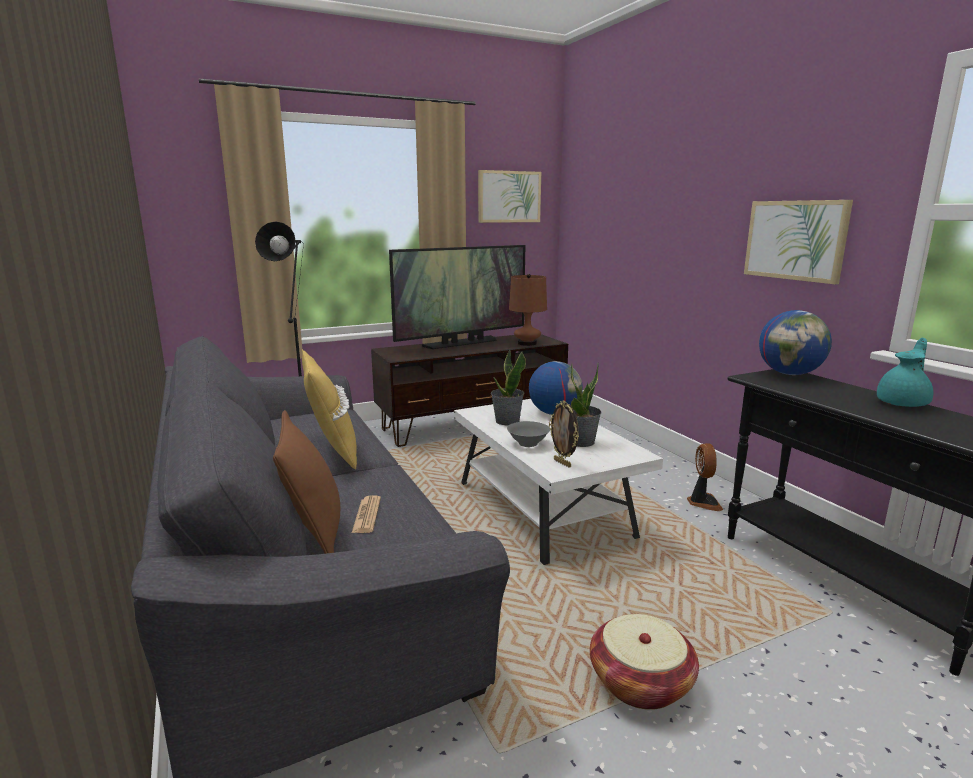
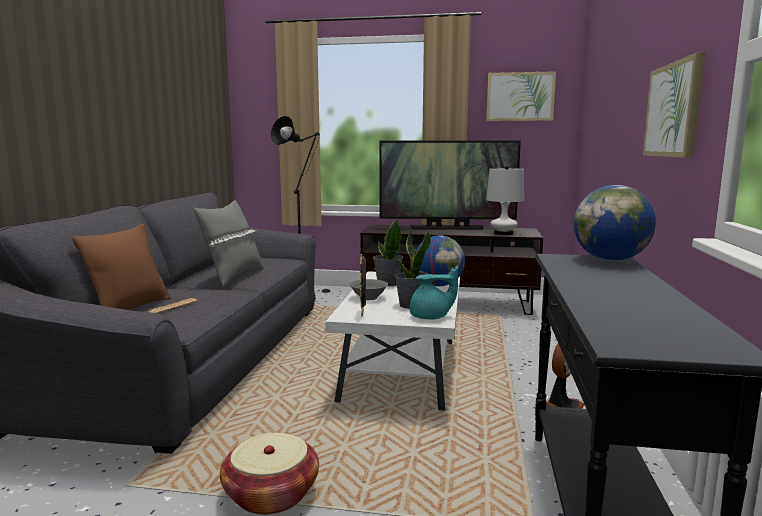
camera: 35 degrees right, 5 degrees down
(332, 452) = (233, 277): yellow pillow -> grey pillow
(527, 343) = (503, 233): brown table lamp -> white table lamp
(903, 403) = (656, 293): turquoise teapot -> turquoise teapot (431, 317)

